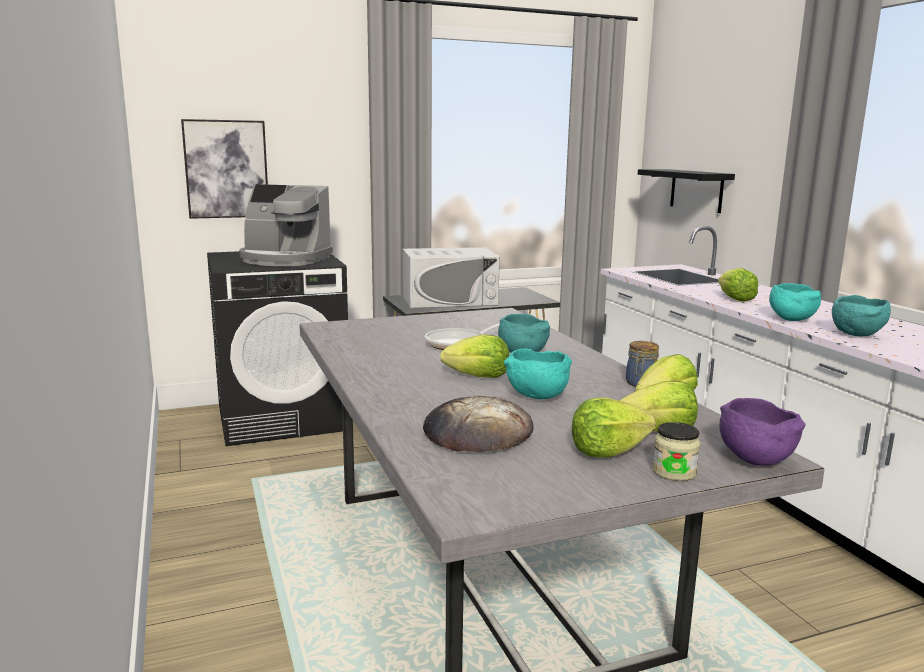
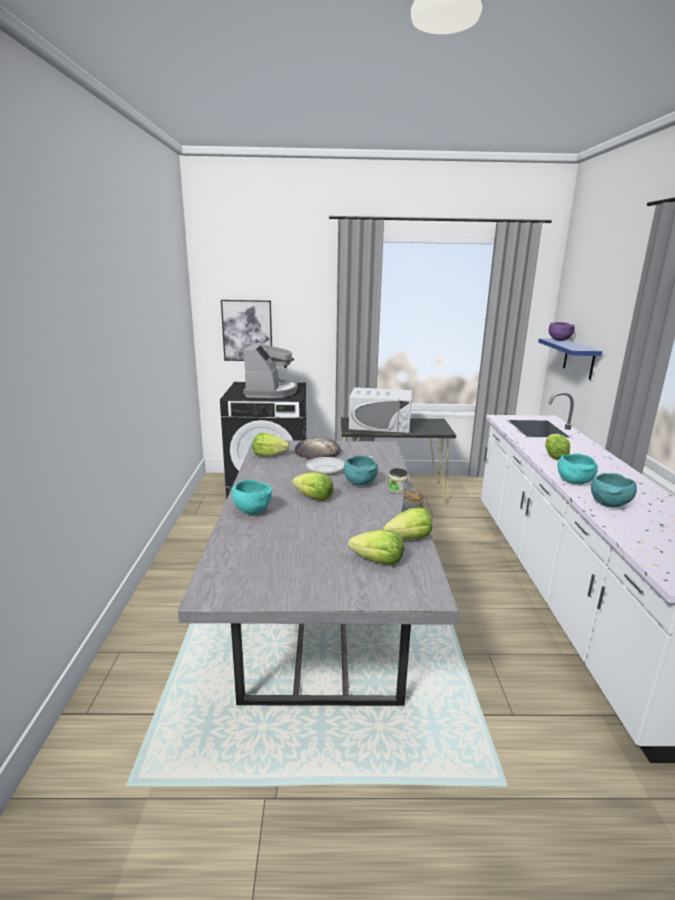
camera: 20 degrees right, 5 degrees up
(284, 260) = (270, 392): coffee machine -> coffee machine turned 120 degrees counterclockwise
(477, 432) = (268, 541): bread -> bread (317, 452)
(536, 396) = (332, 519): turquoise bowl -> turquoise bowl (251, 511)
(608, 452) = (329, 570): lettuce -> lettuce (269, 455)
(674, 472) = (353, 593): jar -> jar (397, 490)
(696, 190) = (579, 359): black shelf -> blue shelf
(753, 459) = (415, 595): purple bowl -> purple bowl (558, 340)

